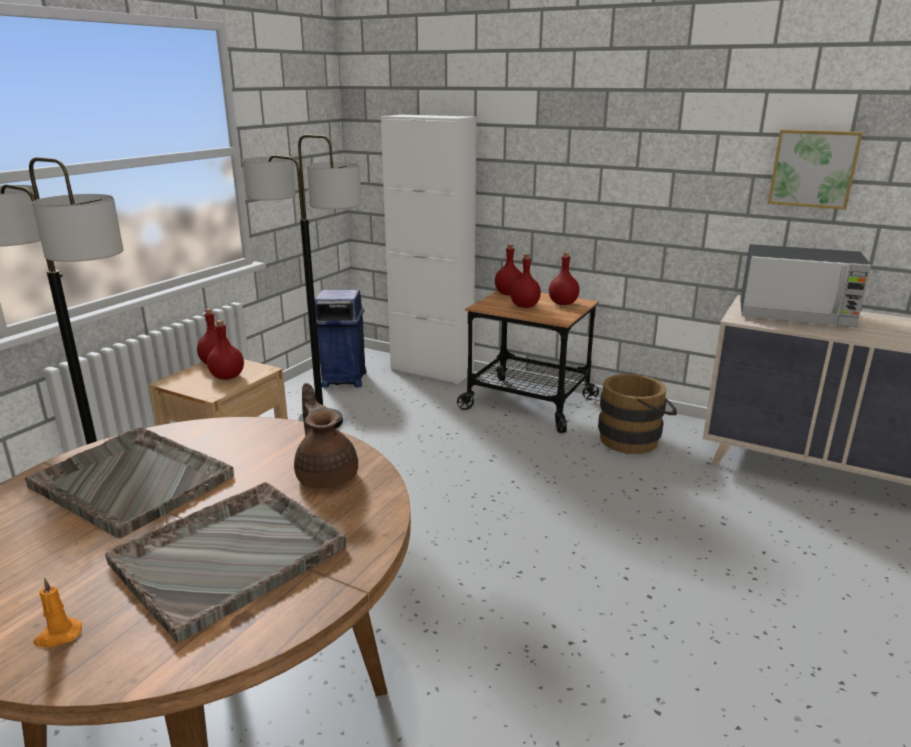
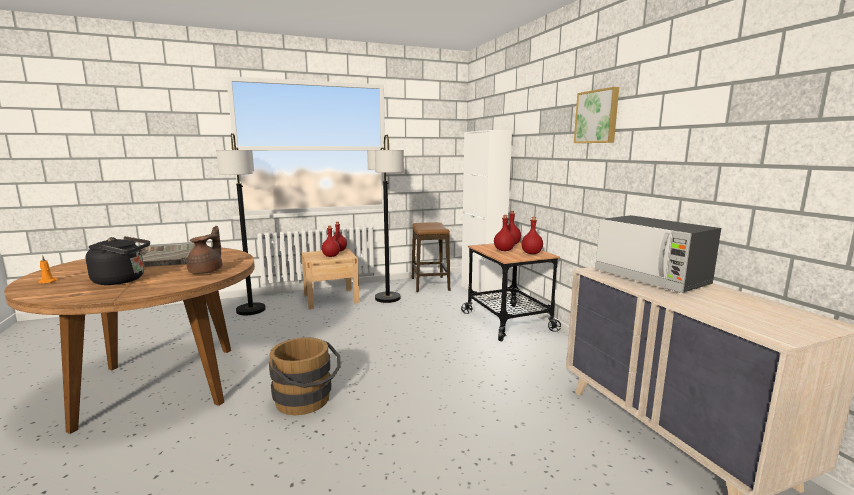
camera: 40 degrees right, 10 degrees down
(231, 555) = (123, 280): grey tray -> black kettle
(343, 379) = (430, 284): blue trash can -> stool
(634, 439) = (543, 360): brown bucket -> brown bucket (307, 401)
(813, 168) = (695, 154): picture -> picture (597, 117)

